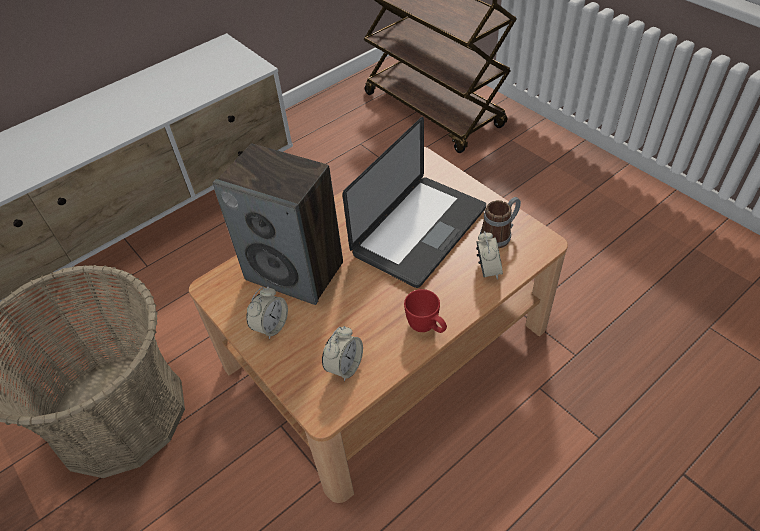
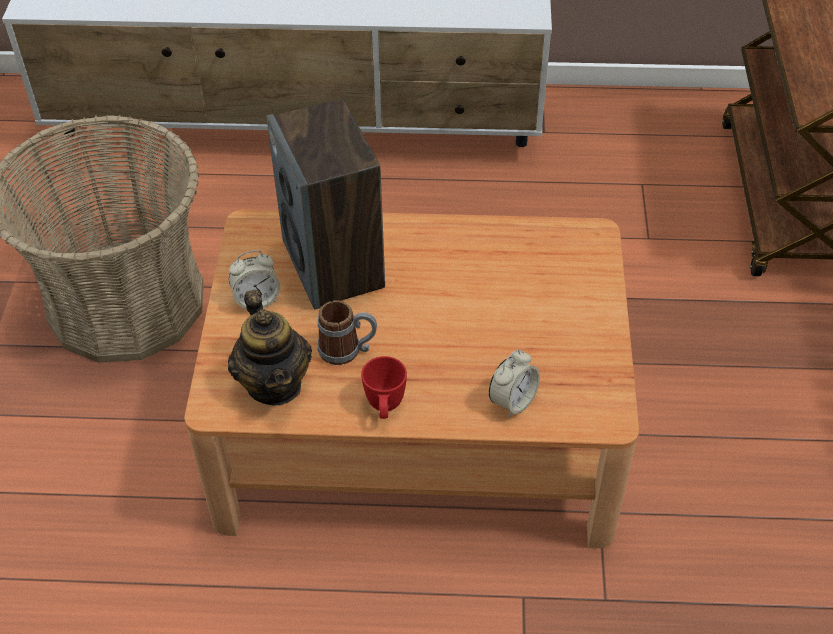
camera: 40 degrees right, 0 degrees up
(344, 366) = (274, 384): alarm clock -> teapot
(420, 231) = (495, 312): laptop -> none
(499, 235) = (572, 376): mug -> mug (347, 350)

